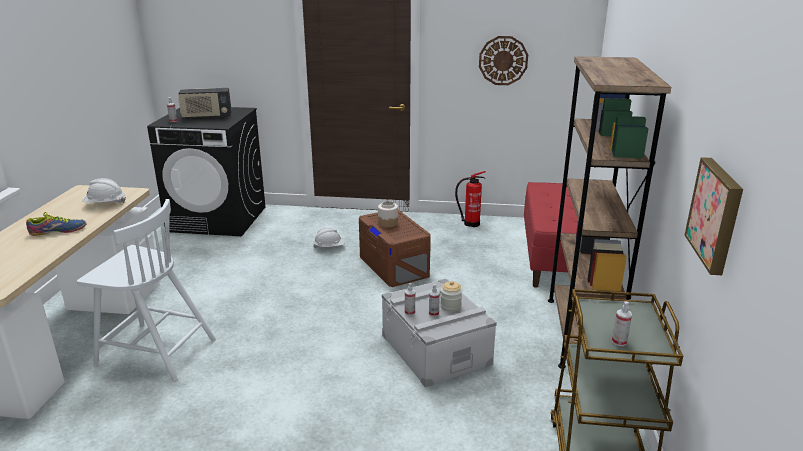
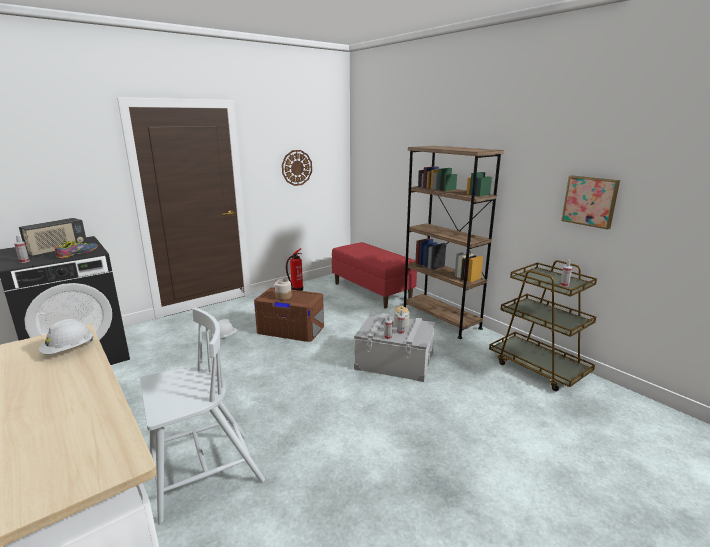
camera: 45 degrees left, 5 degrees down
(58, 231) = (66, 389): shoe -> shoe (77, 253)

